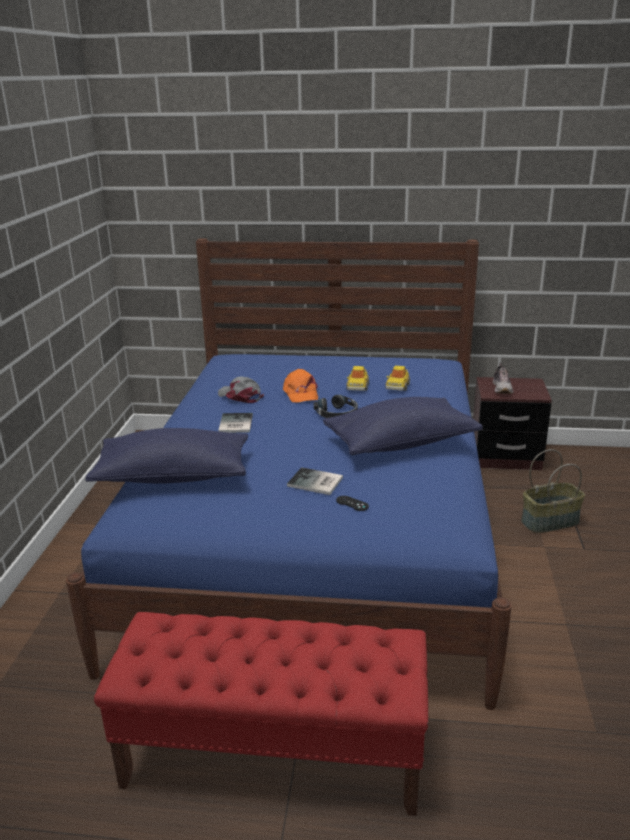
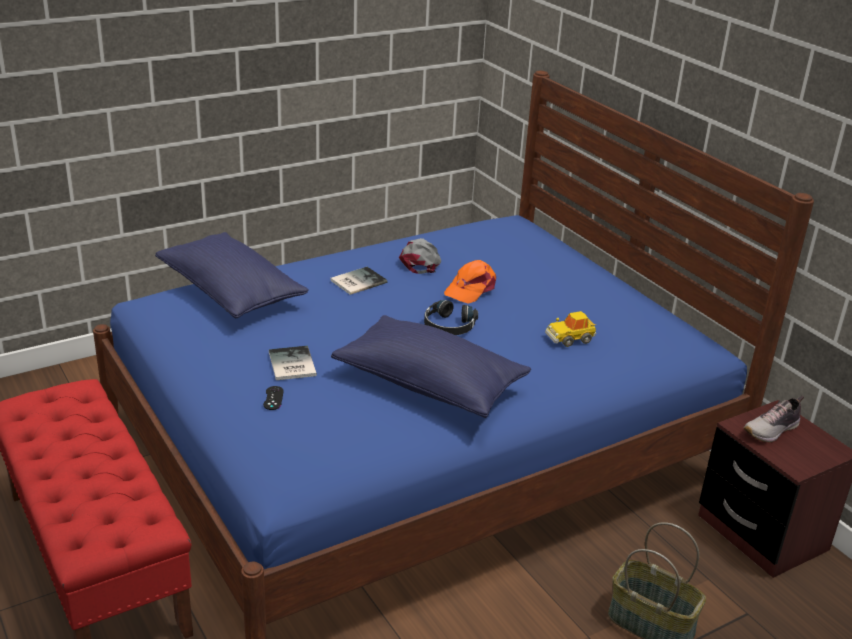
camera: 50 degrees right, 5 degrees up
(357, 387) = (533, 315): toy car -> none

